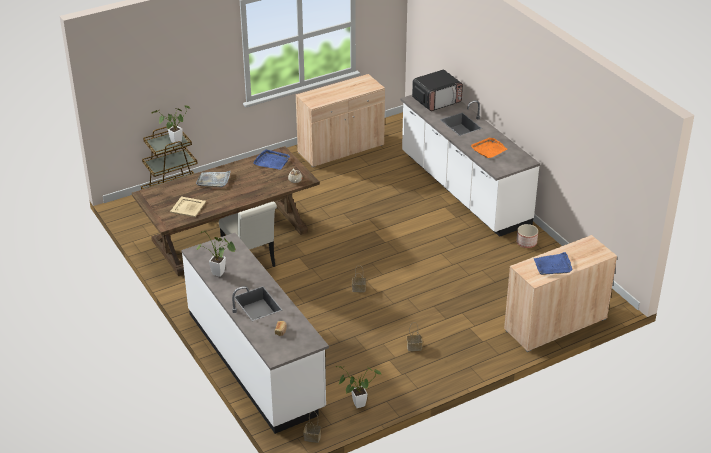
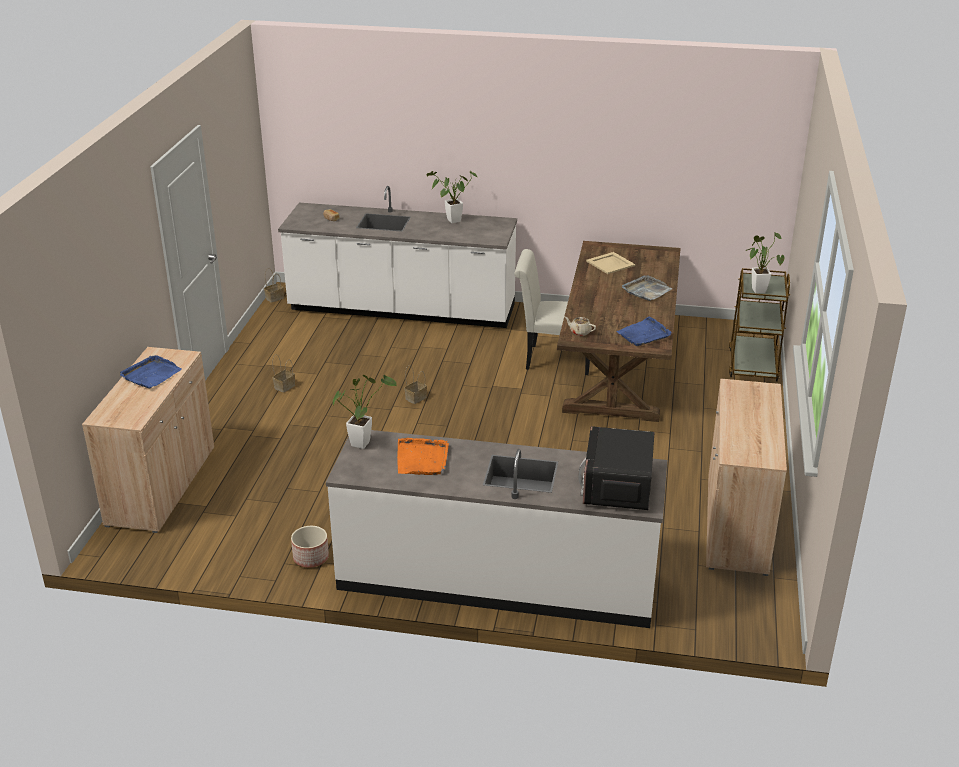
camera: 130 degrees right, 5 degrees down
(356, 405) = (272, 329): potted plant -> potted plant (362, 442)

